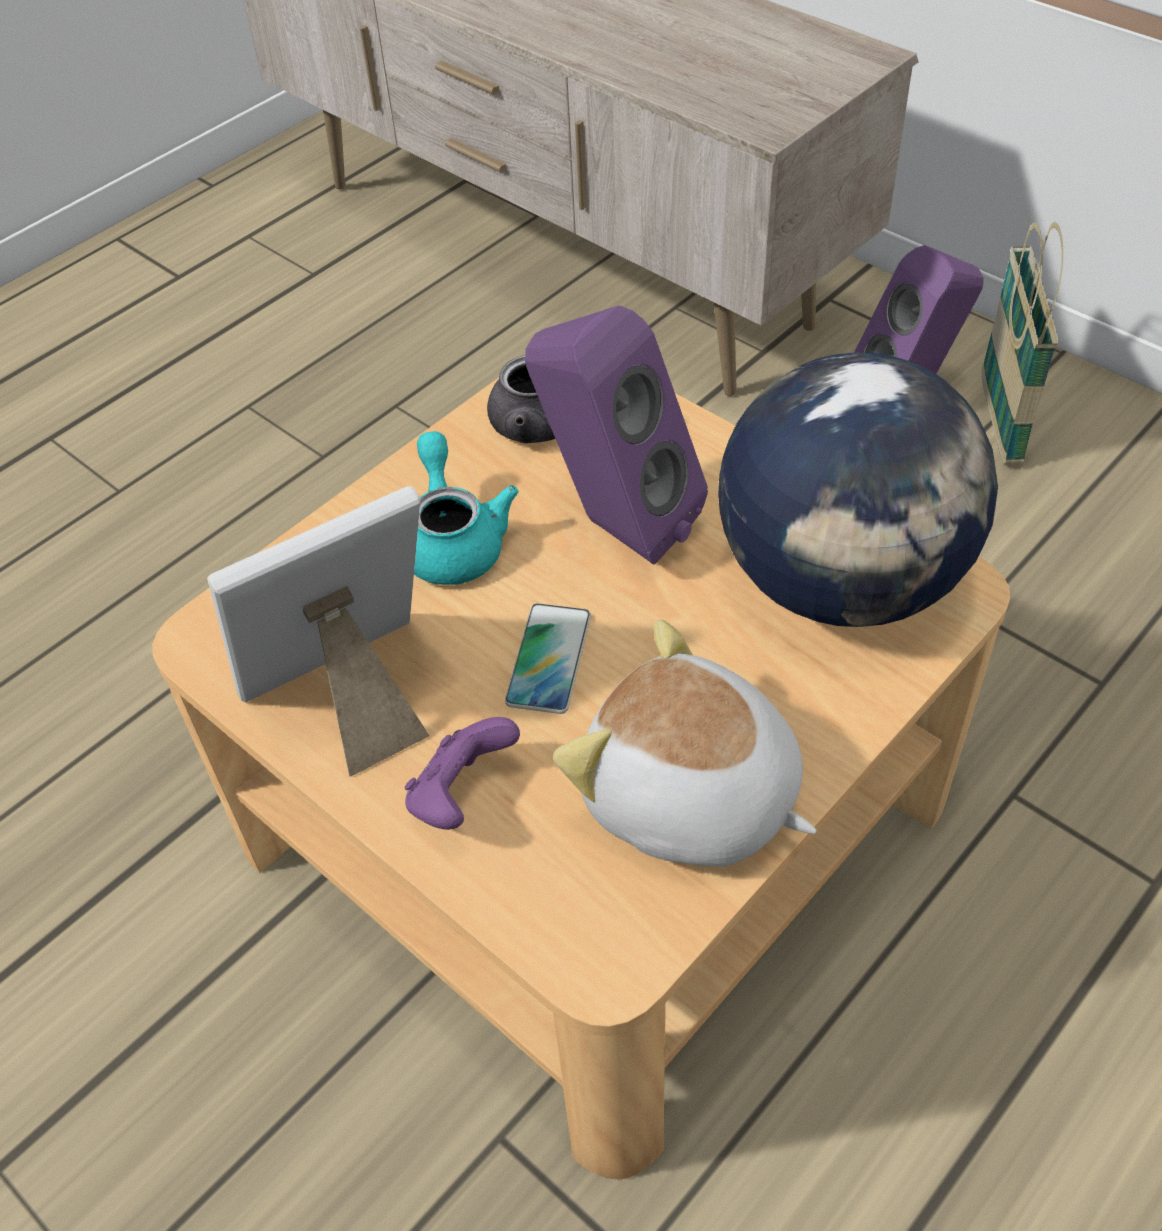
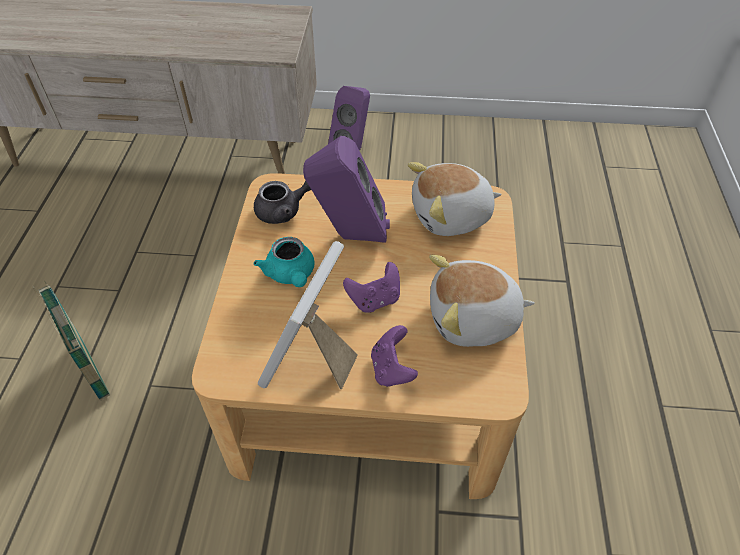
camera: 40 degrees left, 0 degrees up
(453, 540) = (291, 275): turquoise teapot -> turquoise teapot turned 150 degrees counterclockwise
(549, 659) = (374, 300): phone -> purple game controller
(841, 583) = (451, 216): globe -> plush toy
(1000, 420) = (393, 147): basket -> basket (92, 370)

